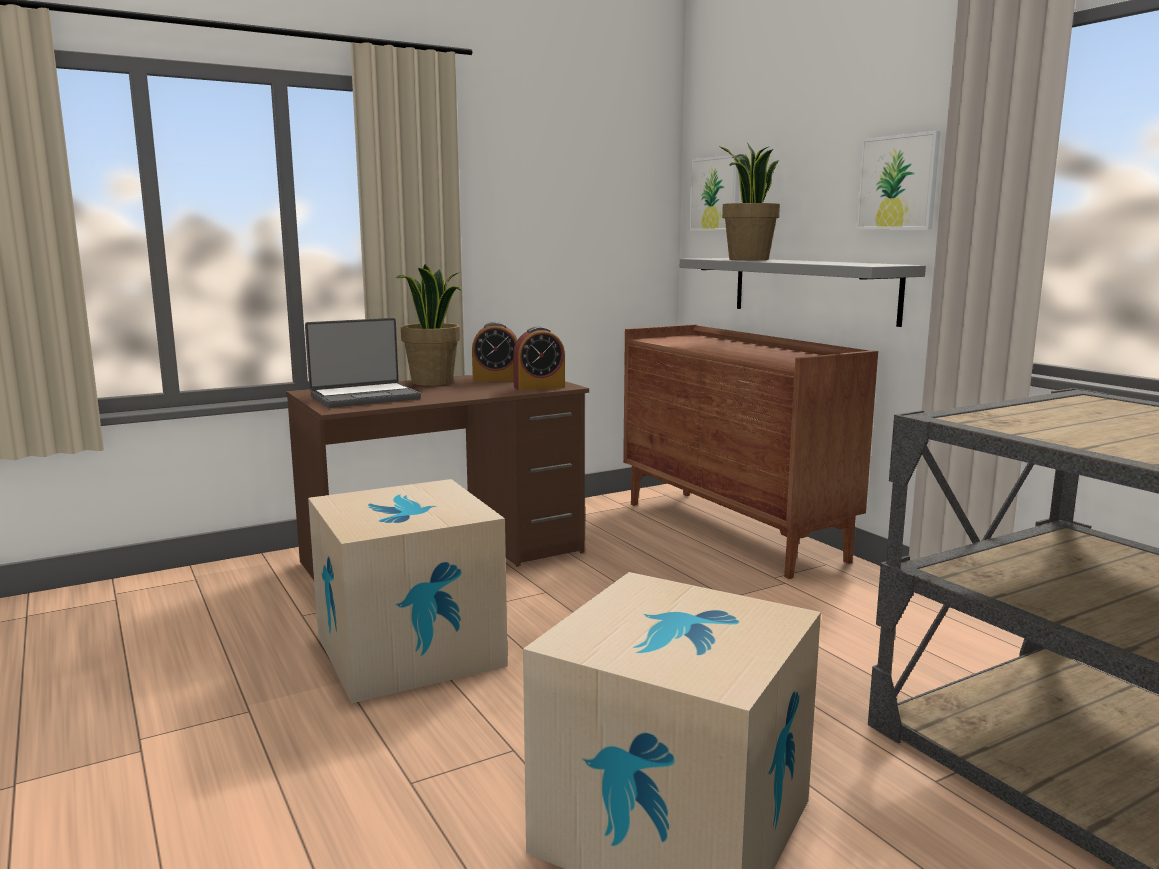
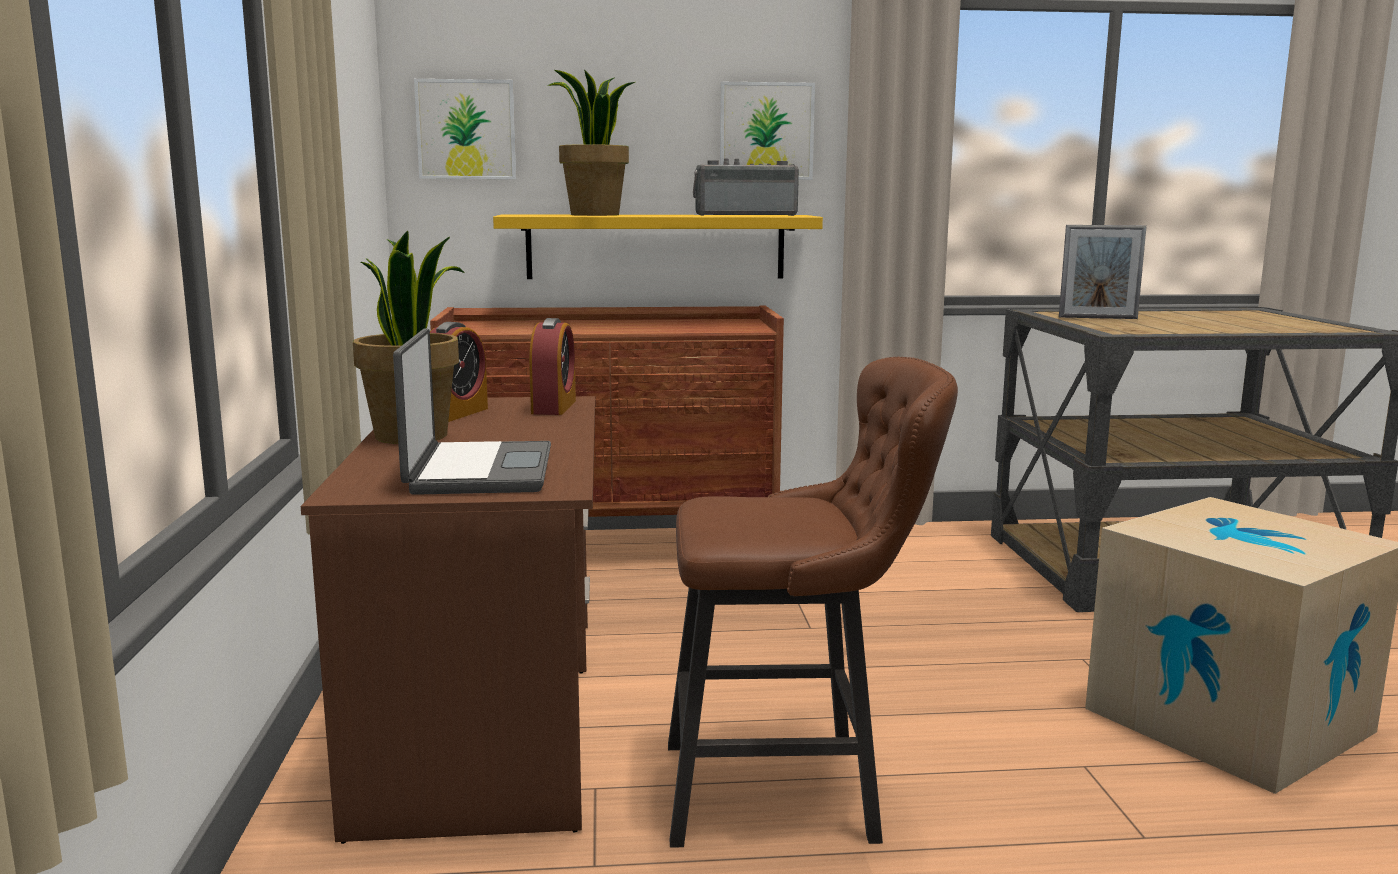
camera: 65 degrees left, 0 degrees up
(409, 650) = (799, 789): cardboard box -> brown stool
(812, 289) = (656, 246): grey shelf -> yellow shelf
(841, 263) = (745, 215): none -> radio
(1079, 410) = (1097, 318): none -> picture frame

